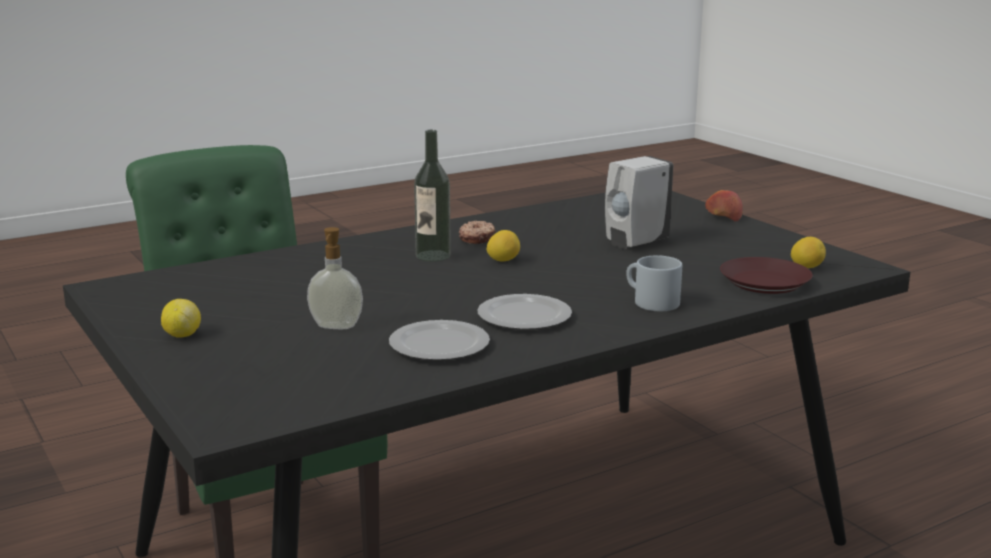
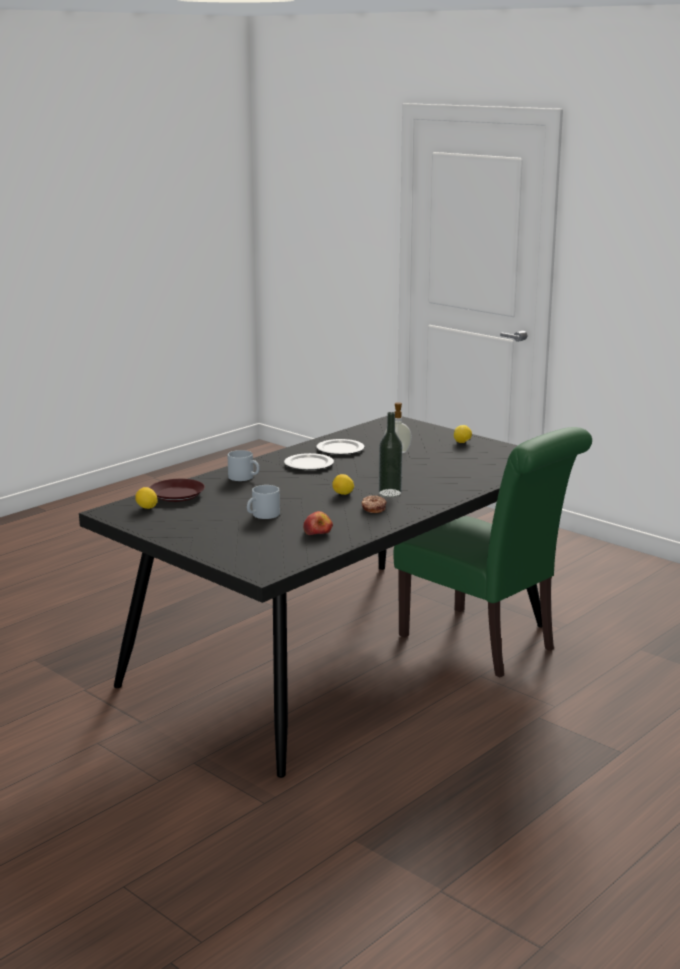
camera: 165 degrees right, 0 degrees up
(634, 243) = (262, 515): white soap dispenser -> grey mug
(723, 216) = (197, 548): apple -> apple (318, 532)

